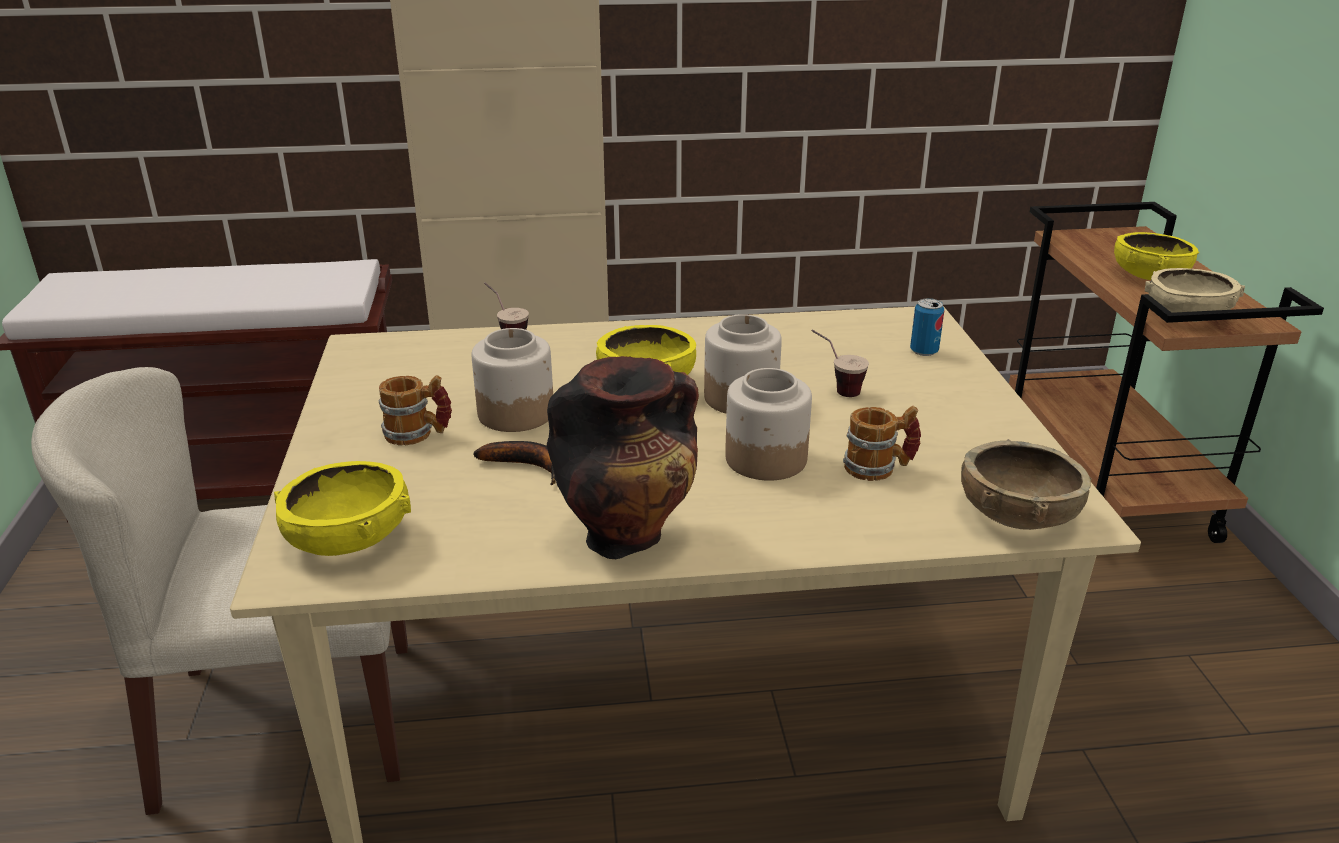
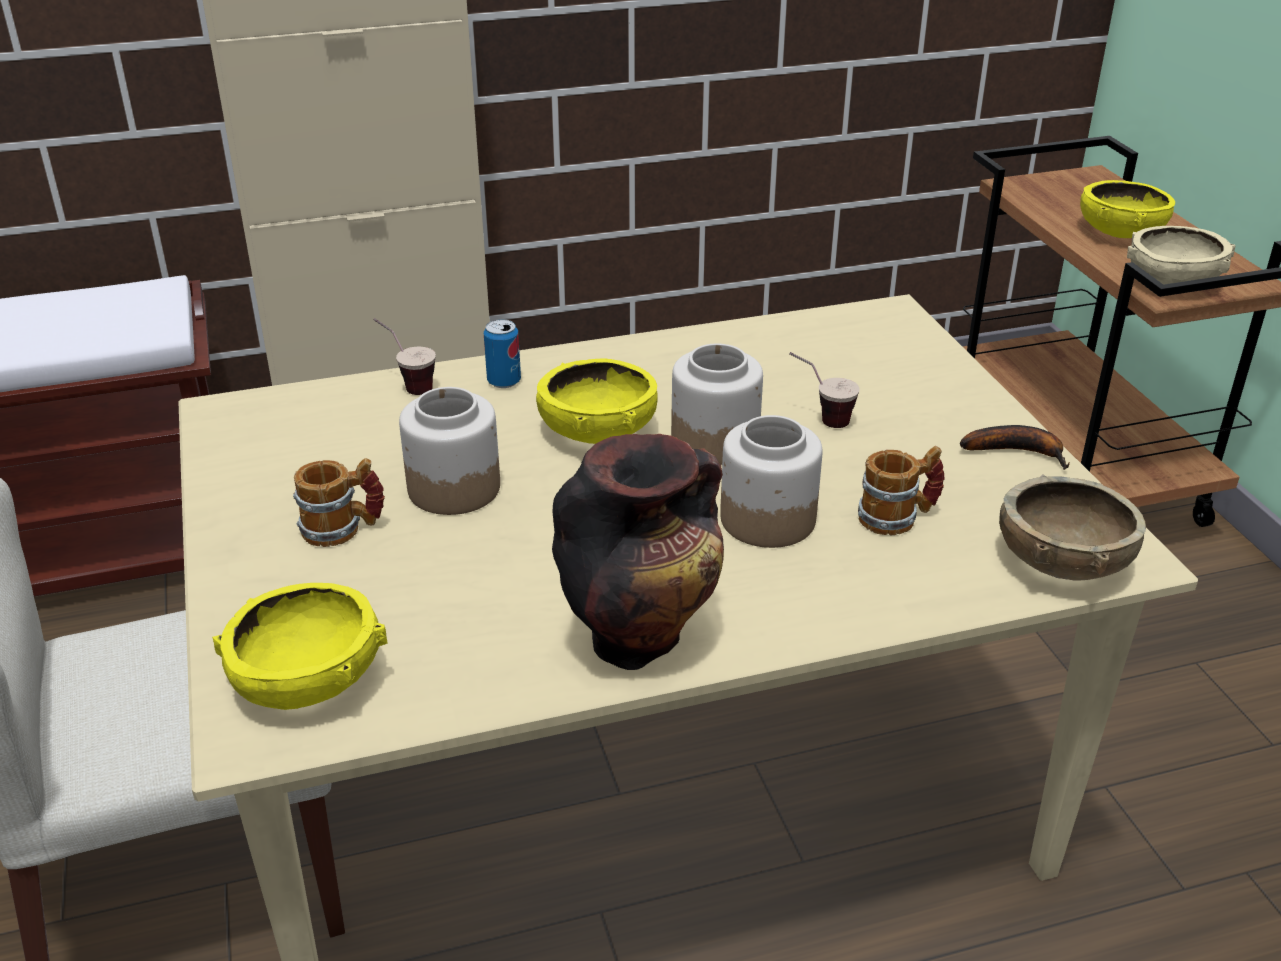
camera: 10 degrees left, 5 degrees up
(529, 466) = (494, 558): banana -> banana (1018, 451)
(924, 351) = (905, 358): can -> can (504, 381)

